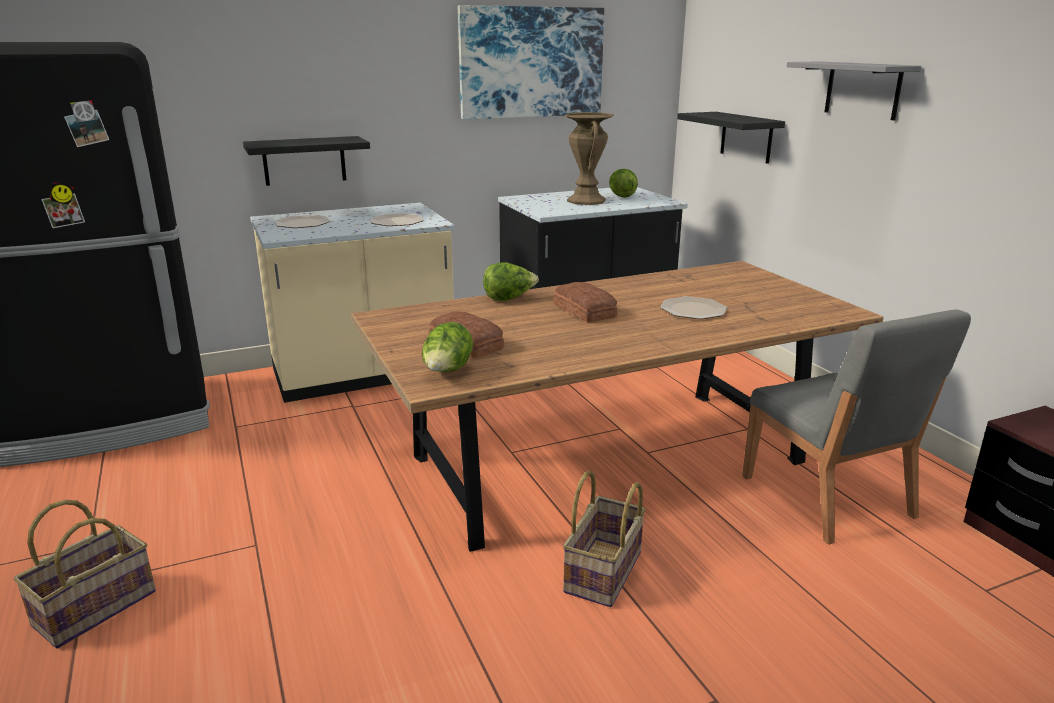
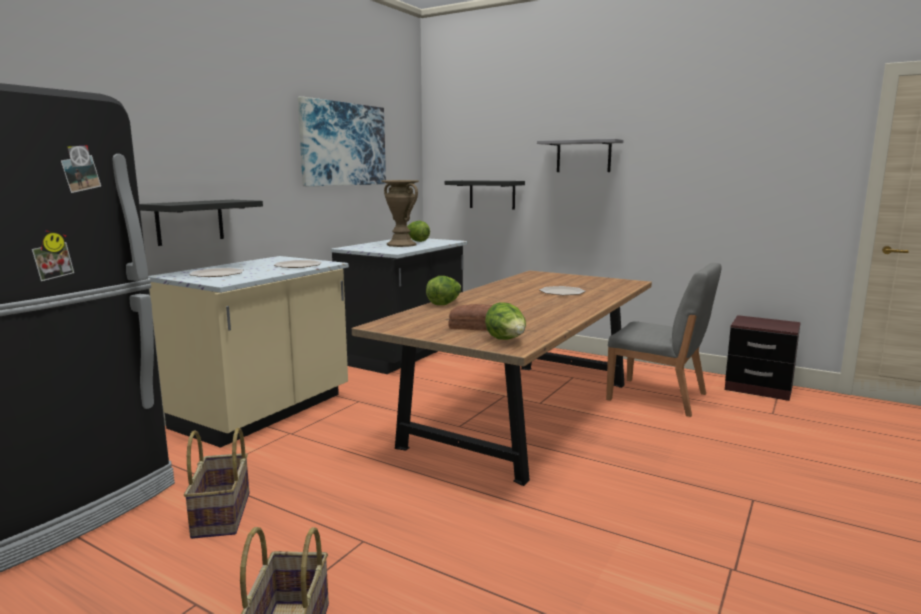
camera: 35 degrees left, 10 degrees down
(585, 310) = (505, 301): bread -> none
(604, 573) = (614, 467): basket -> basket (223, 515)

